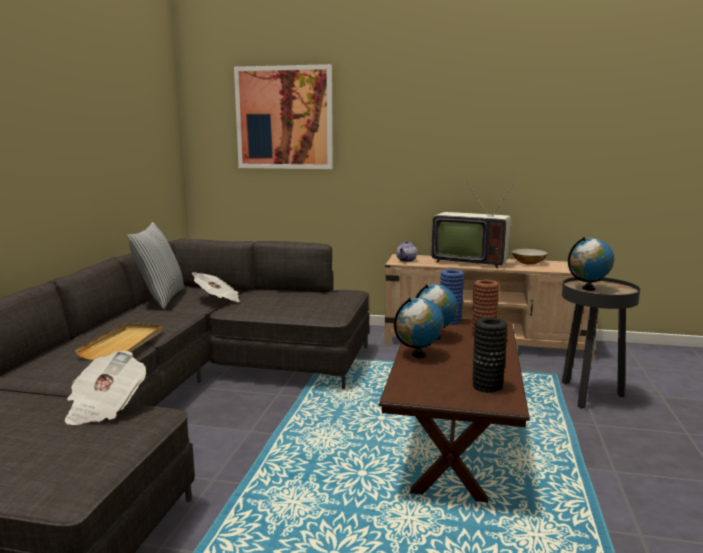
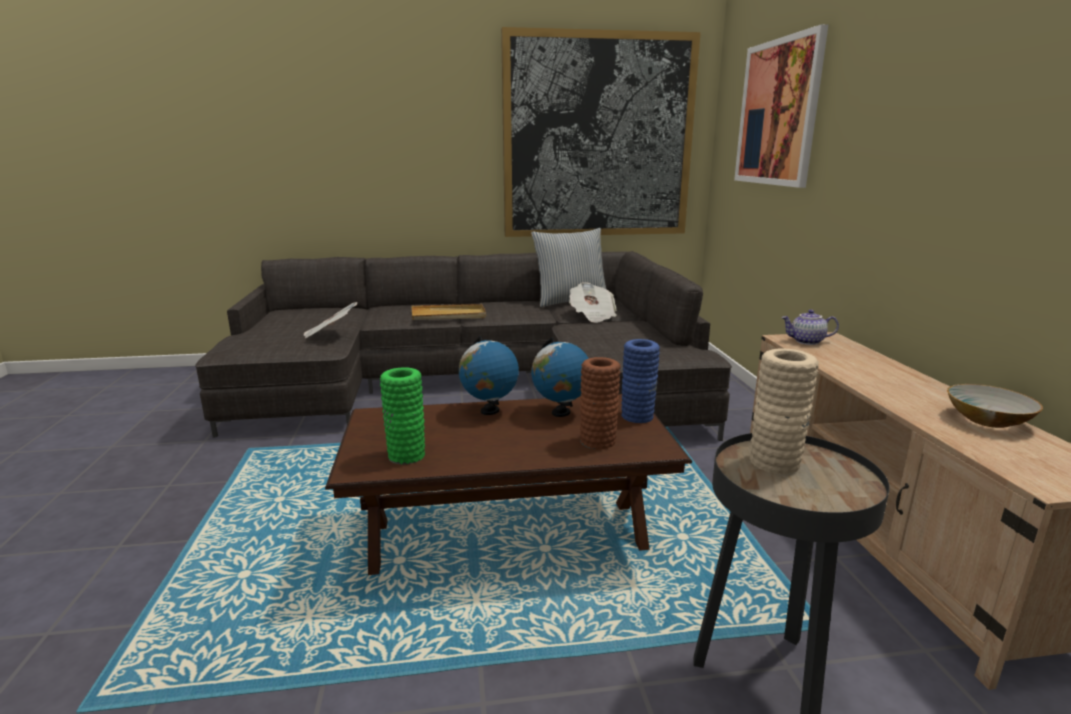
camera: 70 degrees right, 5 degrees up
(123, 134) = (597, 137): none -> picture
(469, 262) = (883, 376): television -> none
(487, 386) = (406, 455): black vase -> green vase
(588, 289) = (774, 462): globe -> beige vase

